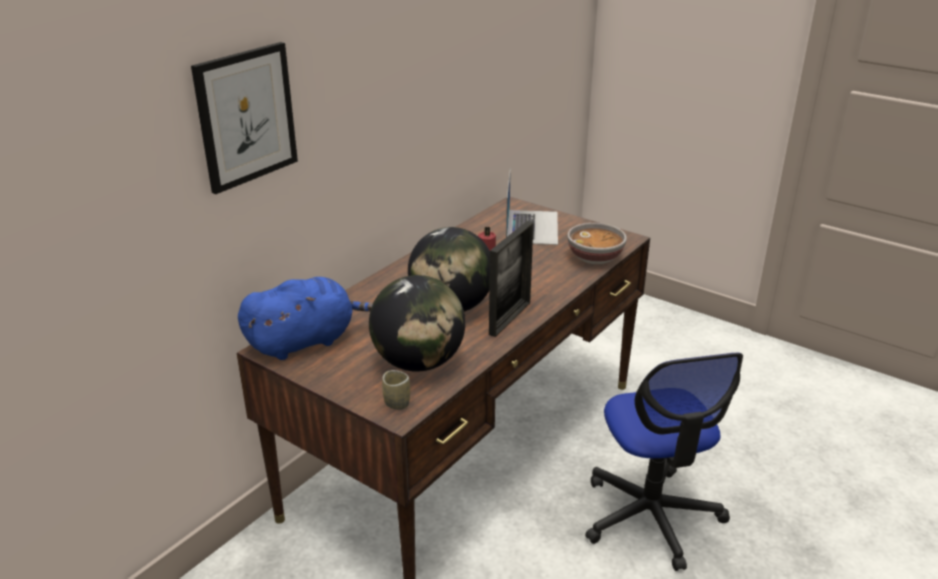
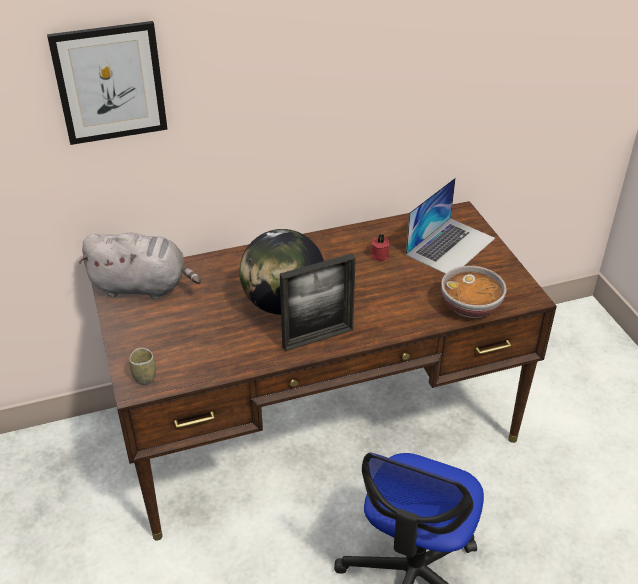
camera: 35 degrees right, 10 degrees up
(305, 341) = (143, 287): blue plush toy -> grey plush toy
(418, 362) = (200, 347): globe -> none

